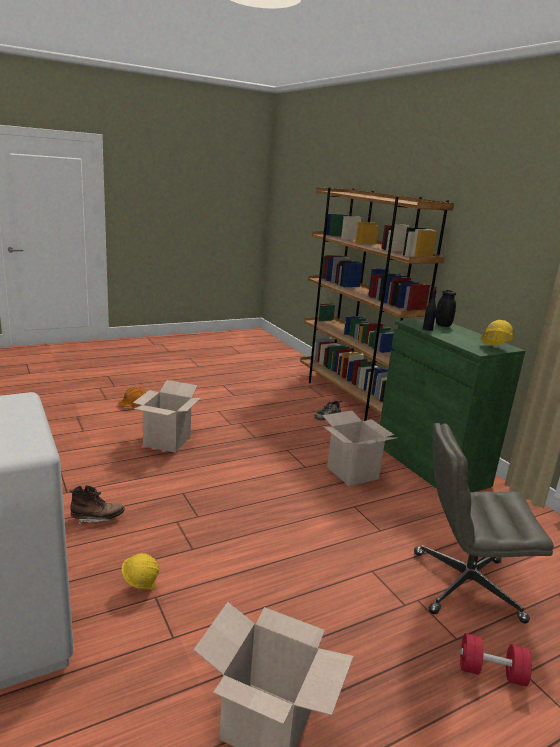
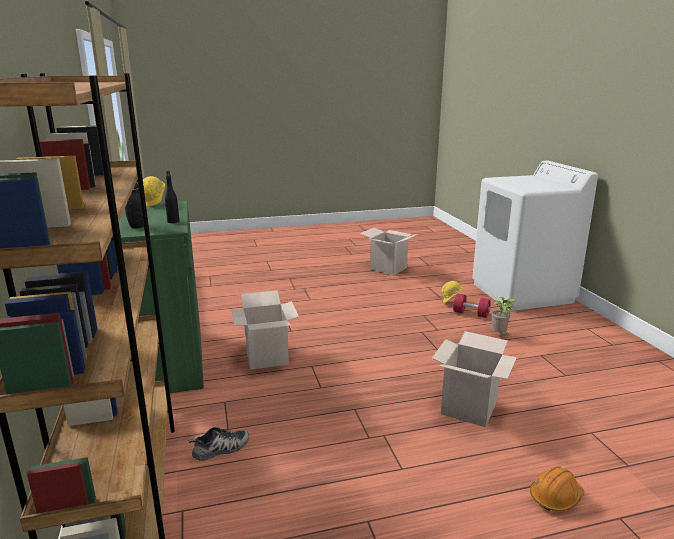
camera: 165 degrees left, 0 degrees up
(97, 518) = (499, 335): brown boot -> potted plant
(464, 586) = (260, 291): grey office chair -> none
(491, 672) = (285, 271): red dumbbell -> red dumbbell (471, 314)

